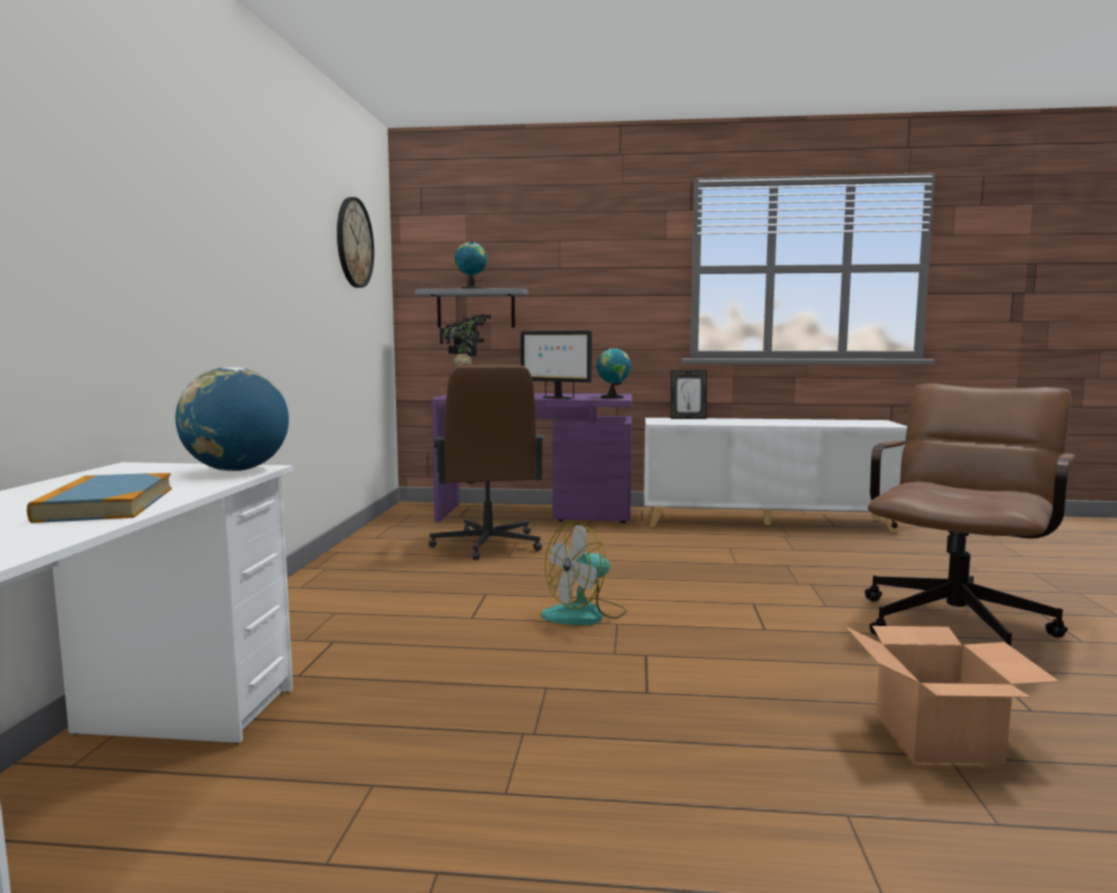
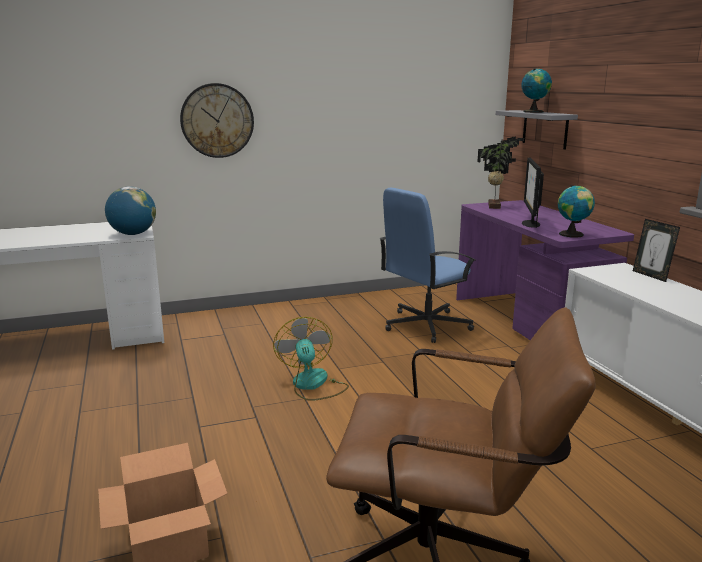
camera: 65 degrees right, 10 degrees up
(106, 504) = (53, 238): book -> none
(354, 243) = (427, 79): wall clock -> wall clock (217, 120)
(487, 544) = (425, 325): brown office chair -> blue office chair
(585, 614) = (312, 385): fan -> fan turned 45 degrees clockwise

